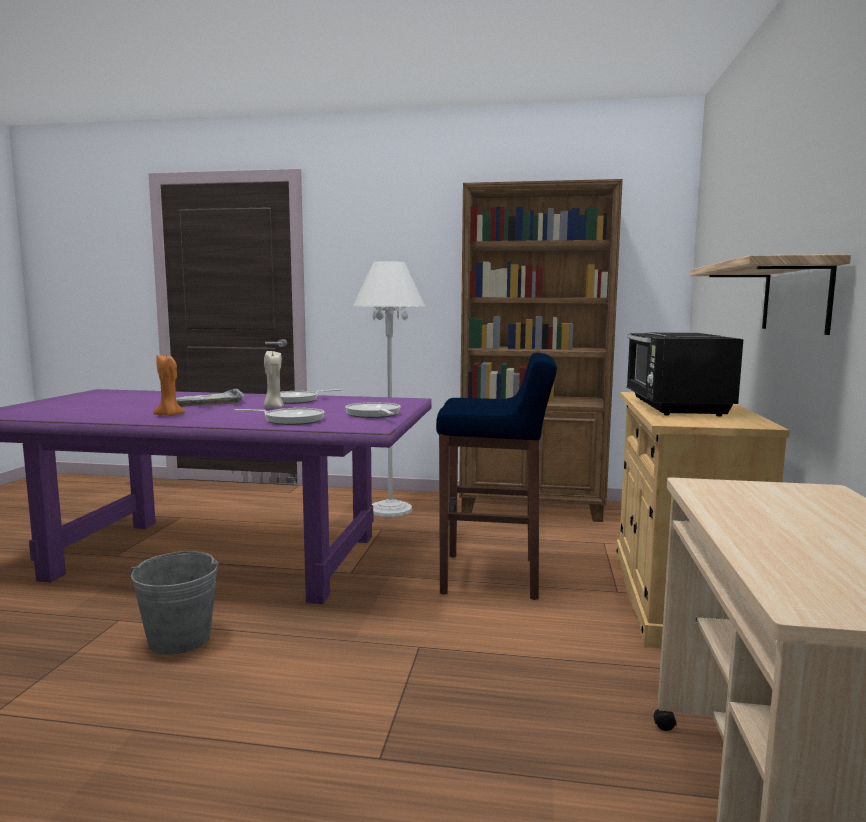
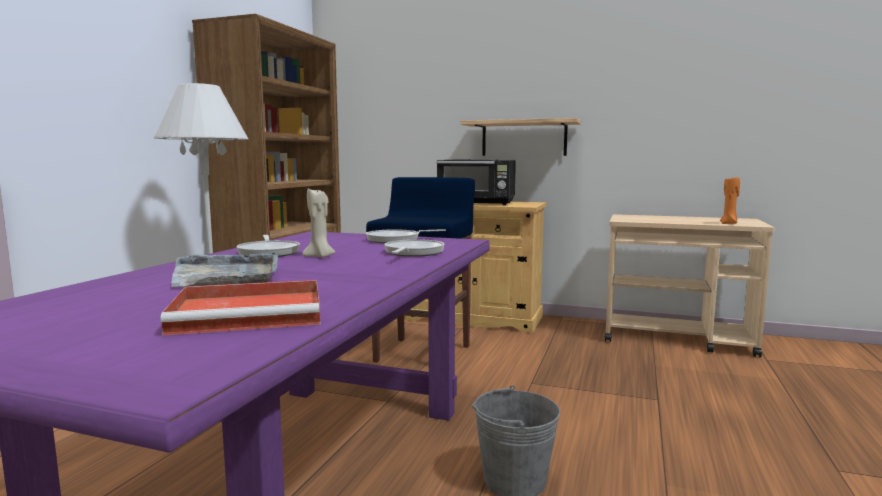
camera: 80 degrees left, 0 degrees up
(92, 411) = (252, 313): none -> red tray
(169, 415) = (342, 281): orange candle -> orange candle (729, 223)

